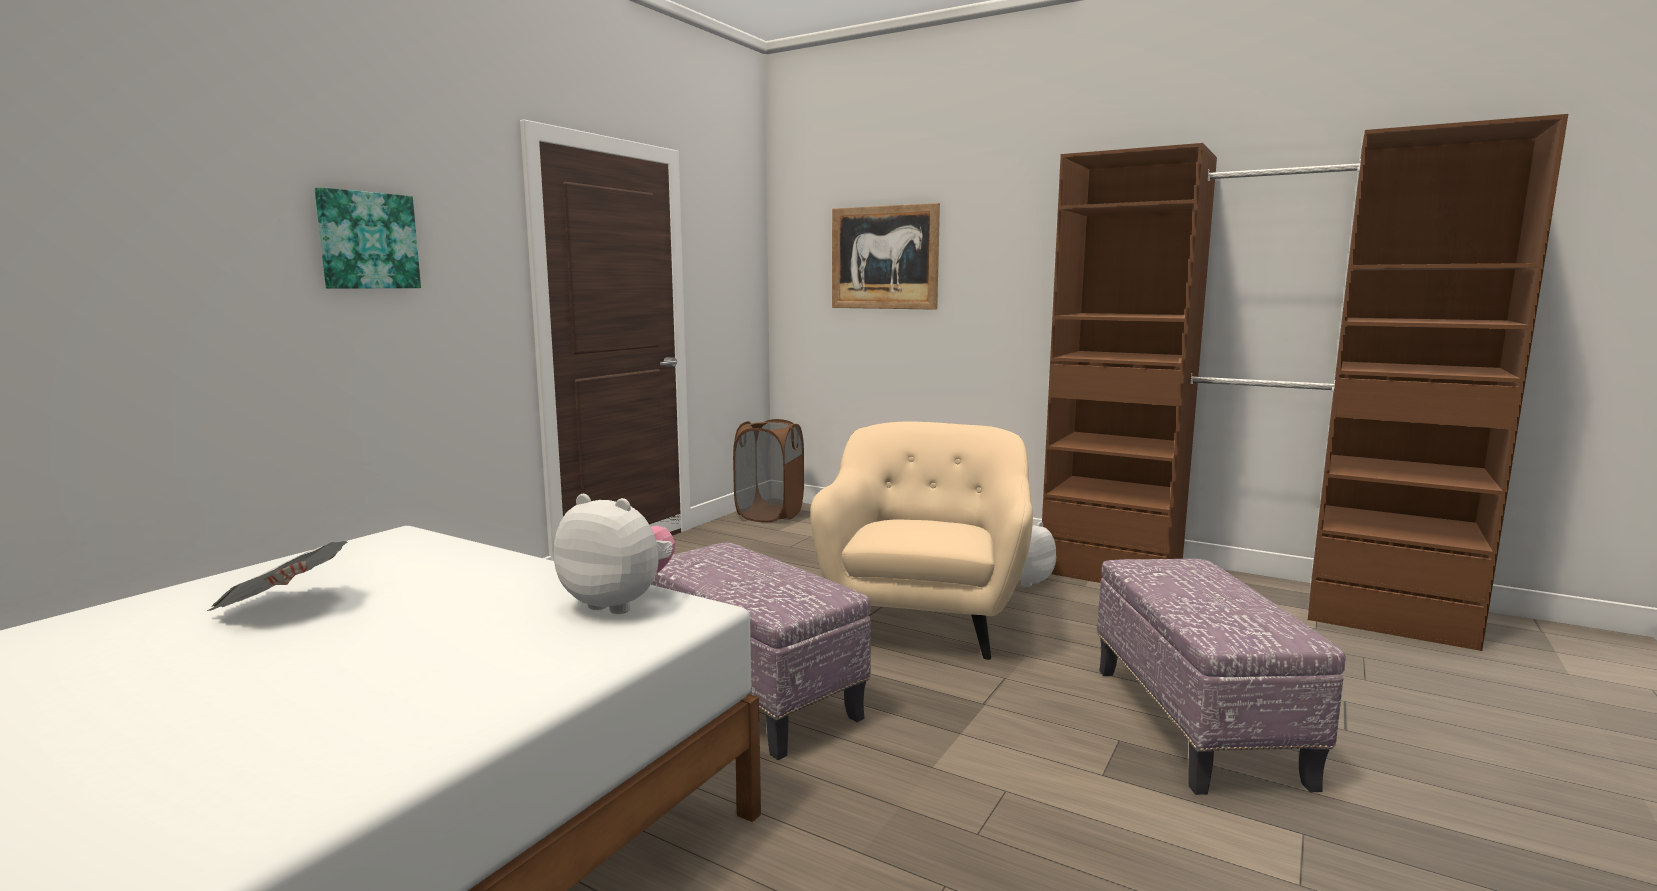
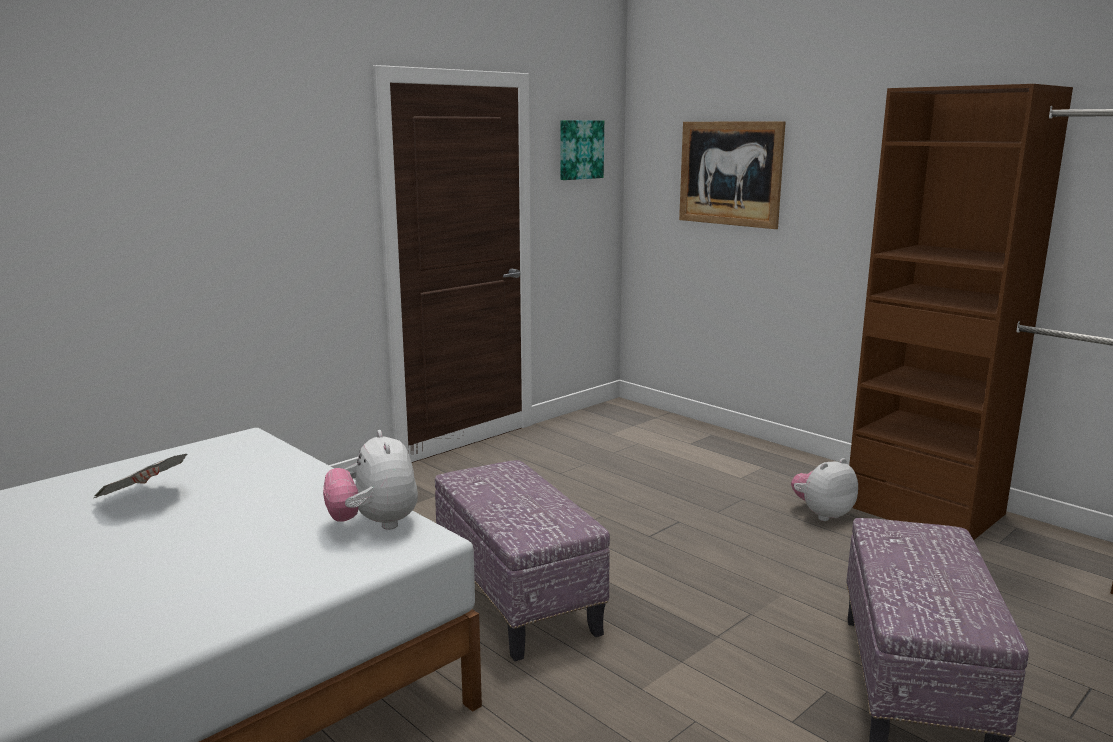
camera: 15 degrees right, 5 degrees up
(367, 240) = (238, 186): picture -> picture (580, 149)
(619, 603) = (374, 524): plush toy -> plush toy turned 150 degrees counterclockwise
(770, 514) = (610, 415): brown laundry basket -> none
(925, 621) = (704, 546): beige armchair -> none

